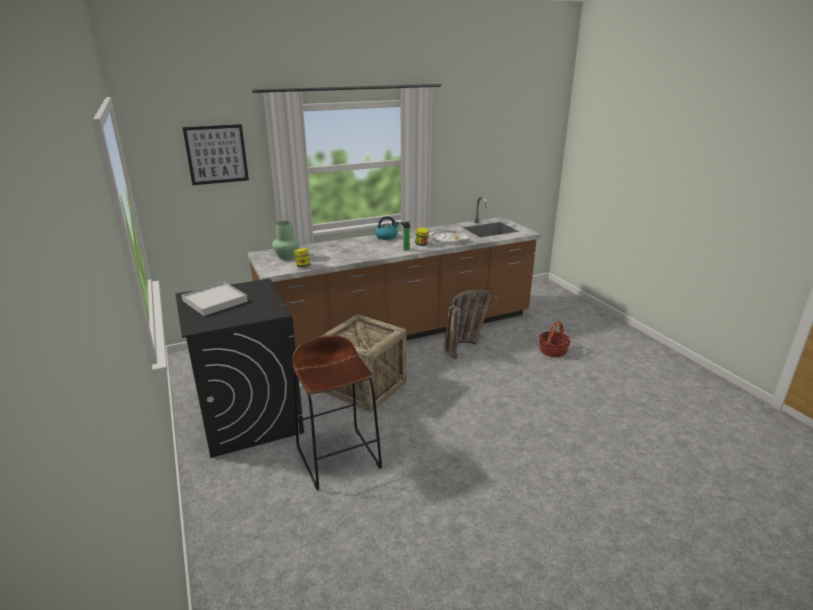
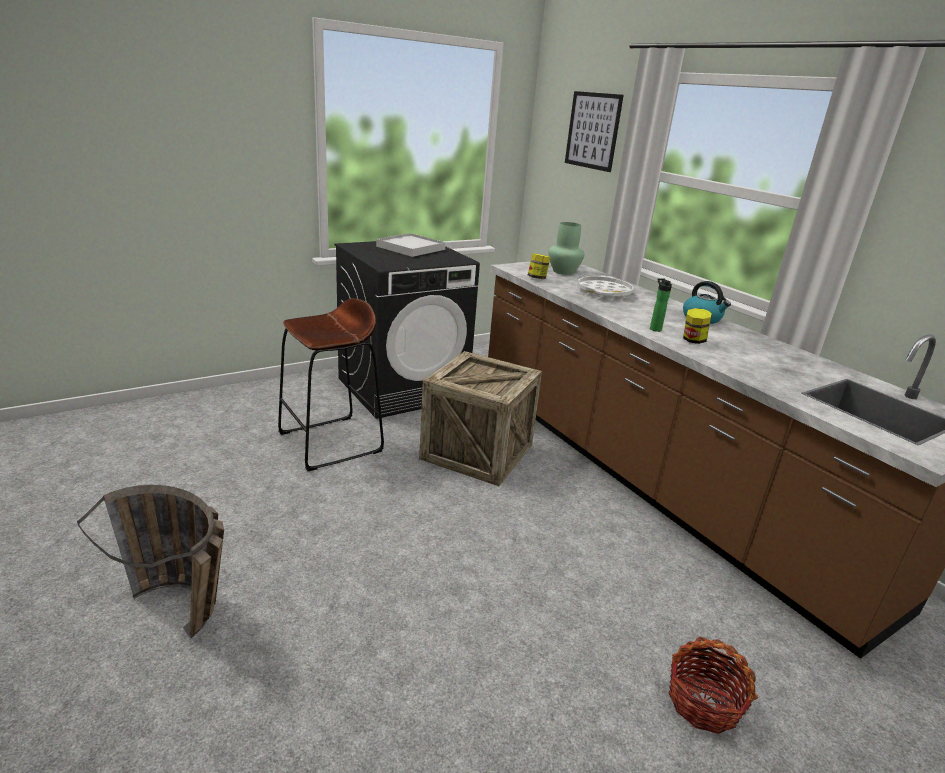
camera: 80 degrees right, 0 degrees up
(448, 240) = (742, 361): white tray -> white tray (604, 292)
(465, 346) = (641, 552): basket -> basket (187, 617)

